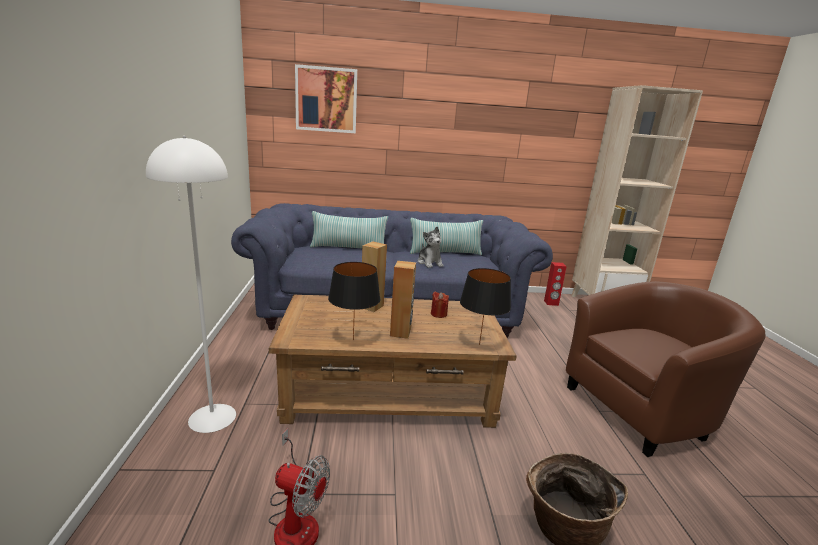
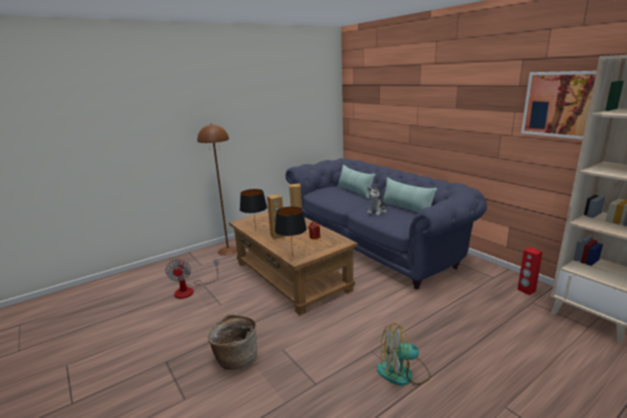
camera: 60 degrees right, 0 degrees up
(212, 417) = (228, 251): white floor lamp -> brown floor lamp
(326, 99) = (376, 90): picture -> picture (559, 104)
(642, 410) = (403, 373): brown armchair -> fan

